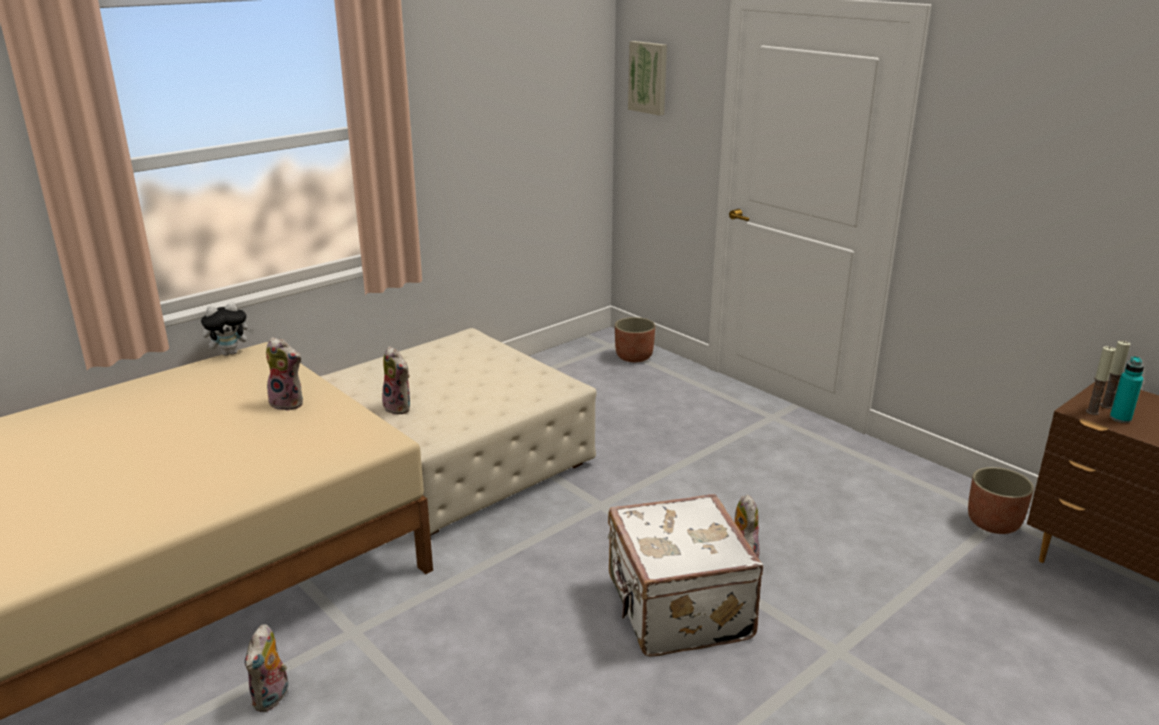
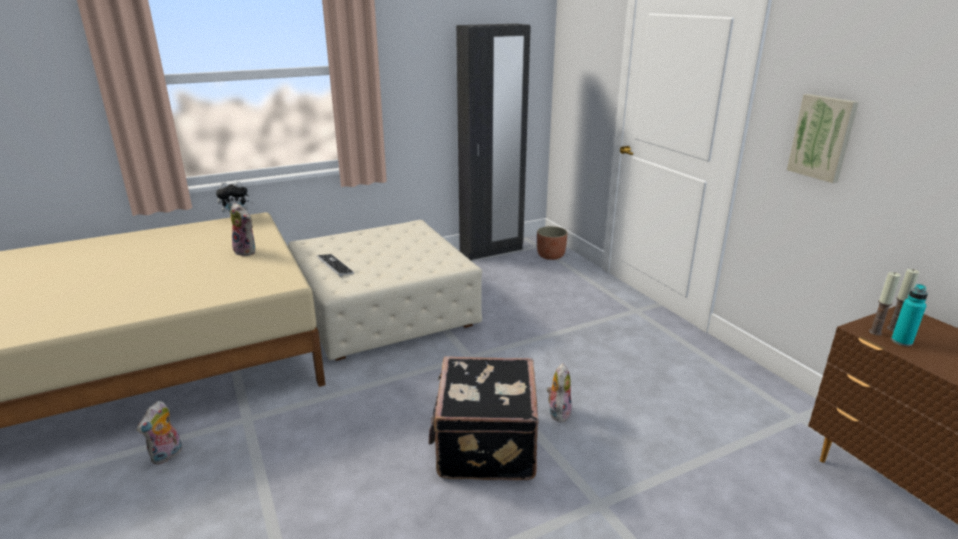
camera: 15 degrees right, 0 degrees up
(400, 407) = (335, 266): plush toy -> keyboard
(553, 358) = (491, 251): none -> black wardrobe
(649, 77) = (575, 44): picture -> picture (823, 137)
(676, 609) = (484, 445): white suitcase -> black suitcase
(993, 523) = (790, 421): planter -> none

